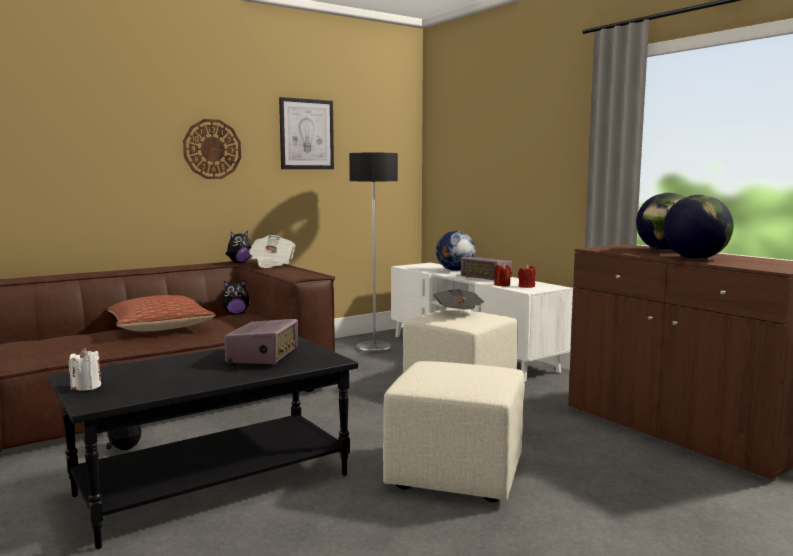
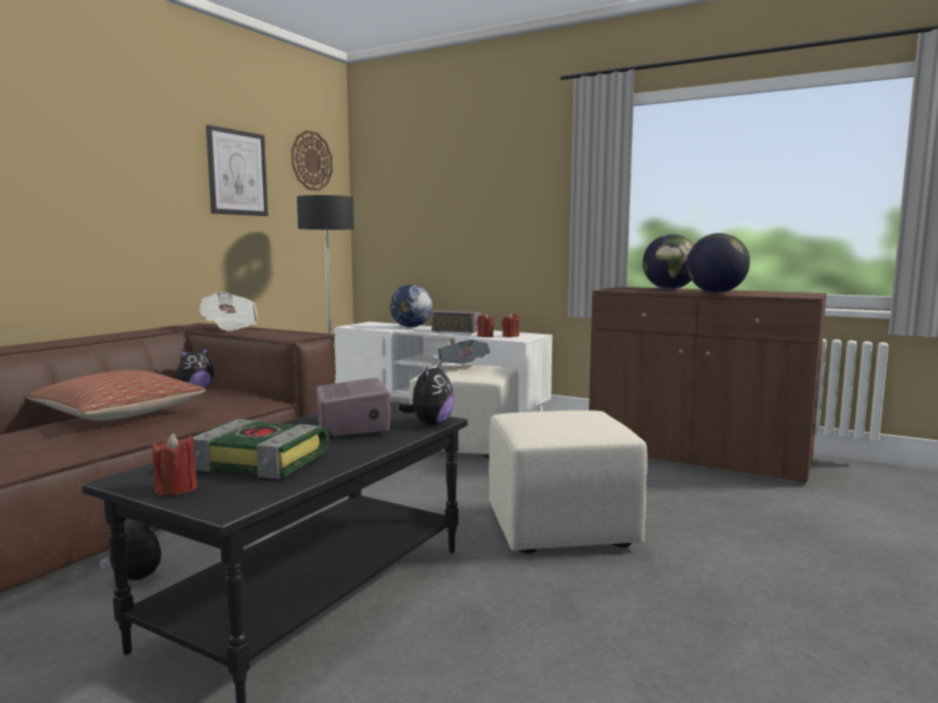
camera: 25 degrees left, 0 degrees up
(86, 387) = (176, 489): white candle -> red candle
(163, 375) = (263, 461): none -> book
(212, 149) = (130, 184): wall clock -> wall clock (311, 161)
(239, 263) = (179, 328): plush toy -> plush toy (430, 423)

